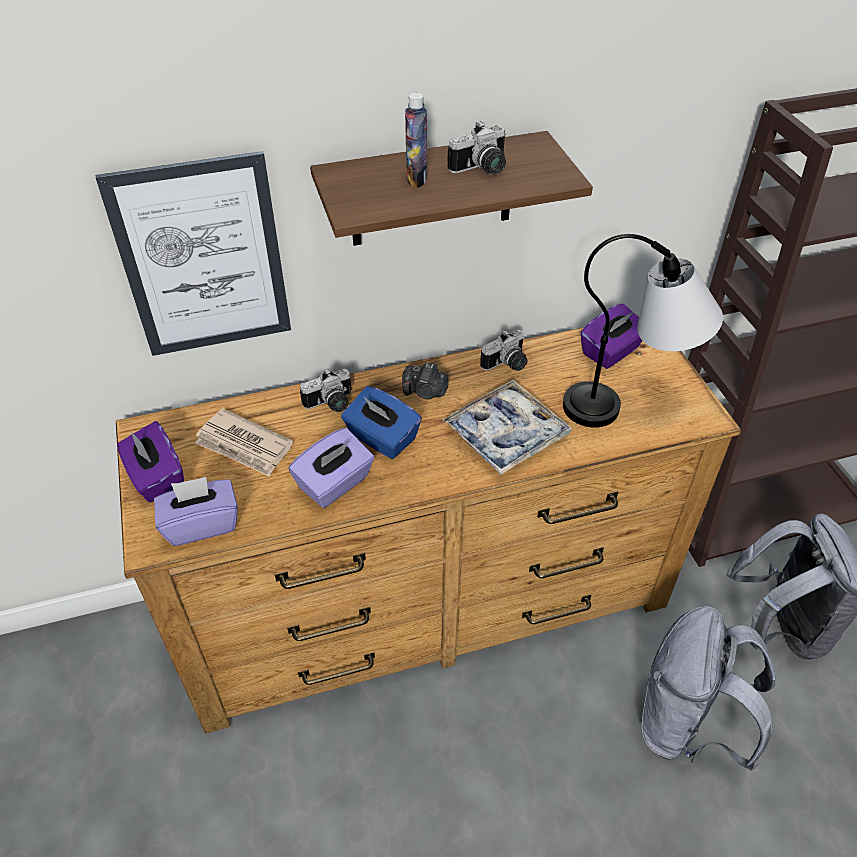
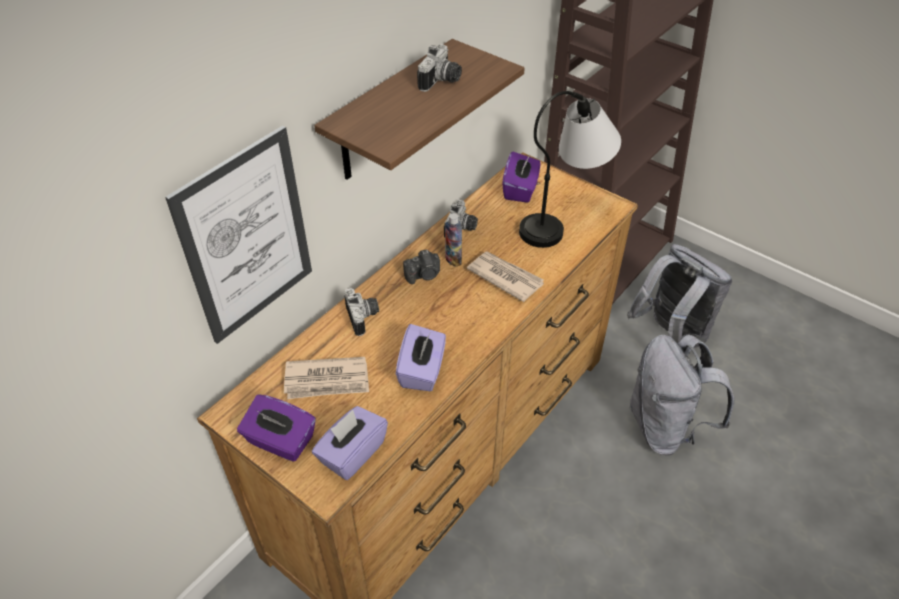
camera: 35 degrees left, 0 degrees up
(331, 404) = (364, 317): camera -> camera turned 45 degrees counterclockwise
(381, 438) = (424, 322): blue tissue box -> none
(416, 179) = (405, 105): bottle -> bottle (453, 260)
(506, 434) = (505, 277): tray -> newspaper

